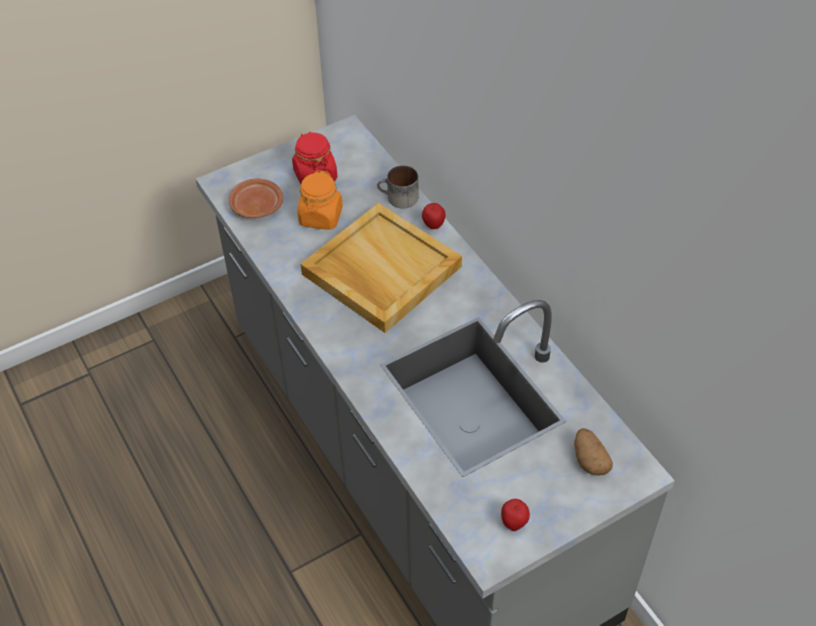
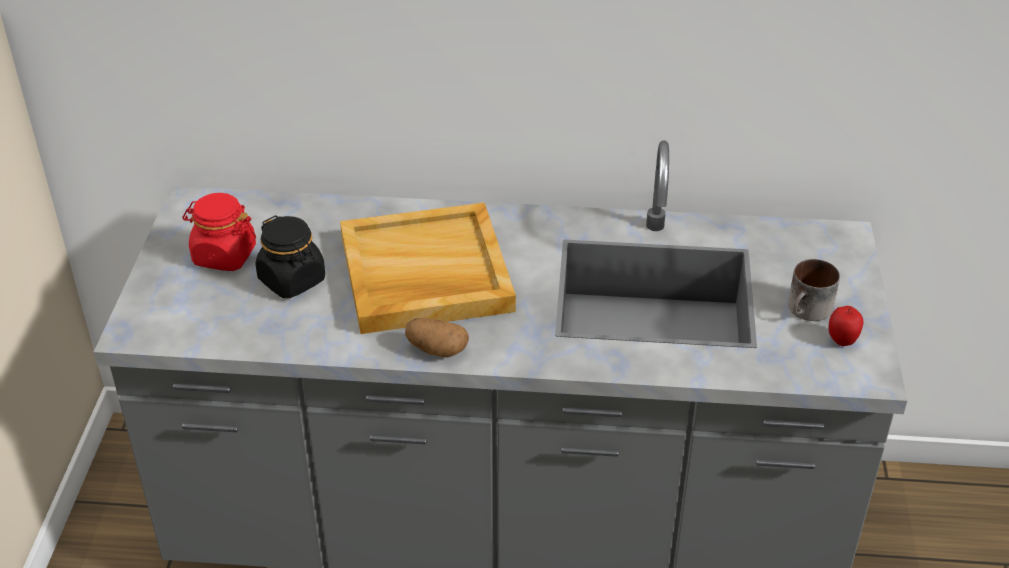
camera: 55 degrees left, 10 degrees down
(256, 205) = (208, 321): brown plate -> none
(321, 217) = (292, 280): orange jar -> black jar
(398, 198) = (338, 214): mug -> mug (808, 311)
(433, 225) = (406, 210): apple -> none
(589, 460) = (806, 257): potato -> potato (436, 350)

